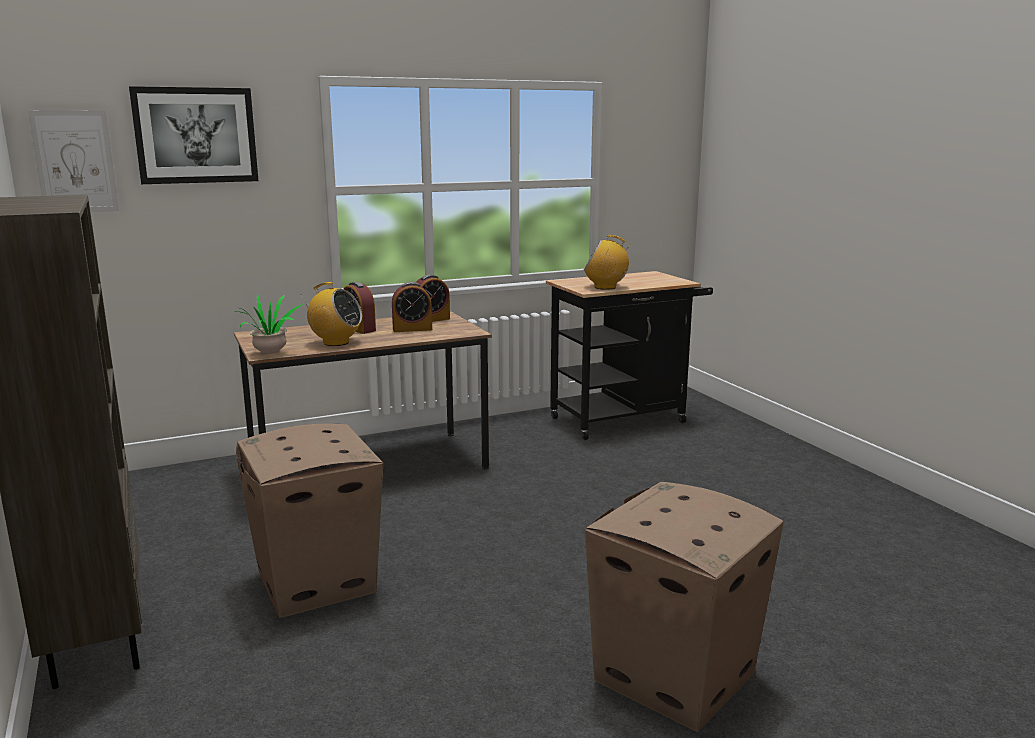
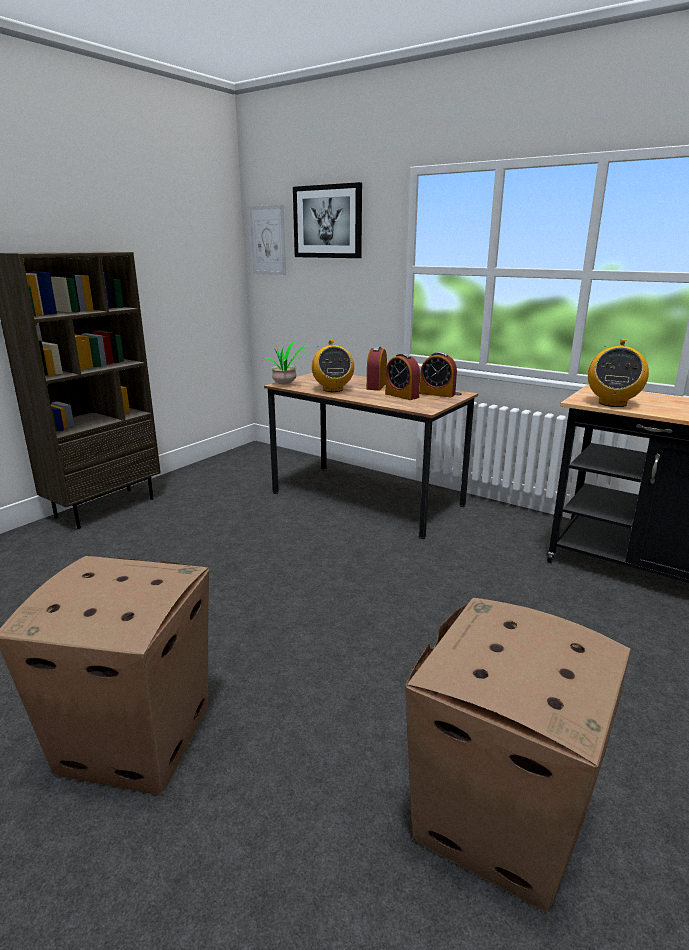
camera: 60 degrees right, 5 degrees up
(317, 583) = (192, 540): cardboard box -> cardboard box (499, 823)
(605, 287) = (612, 403): radio -> radio turned 135 degrees counterclockwise

